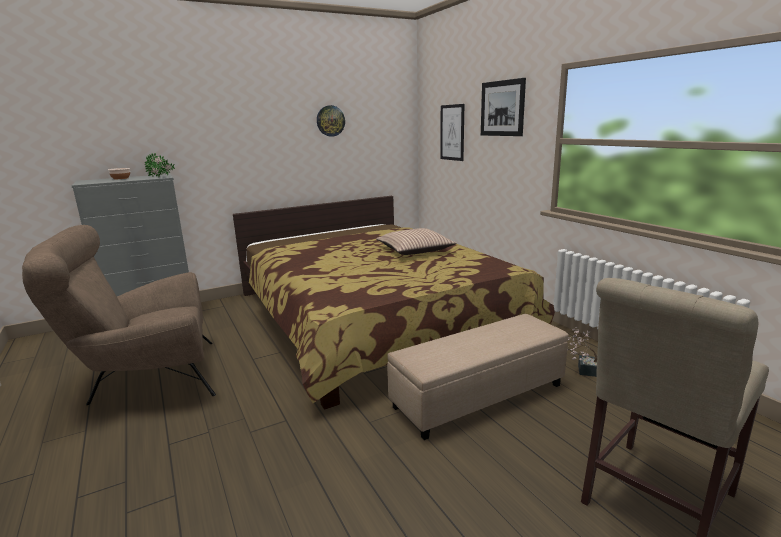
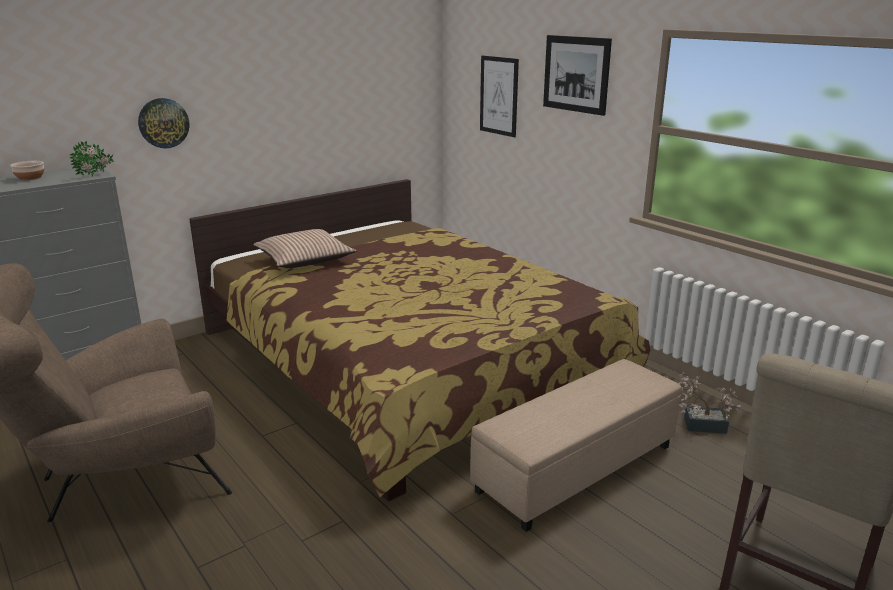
camera: 10 degrees left, 5 degrees up
(330, 121) = (325, 76): wall clock -> wall clock (163, 123)
(414, 250) = (465, 271): pillow -> pillow (304, 259)

